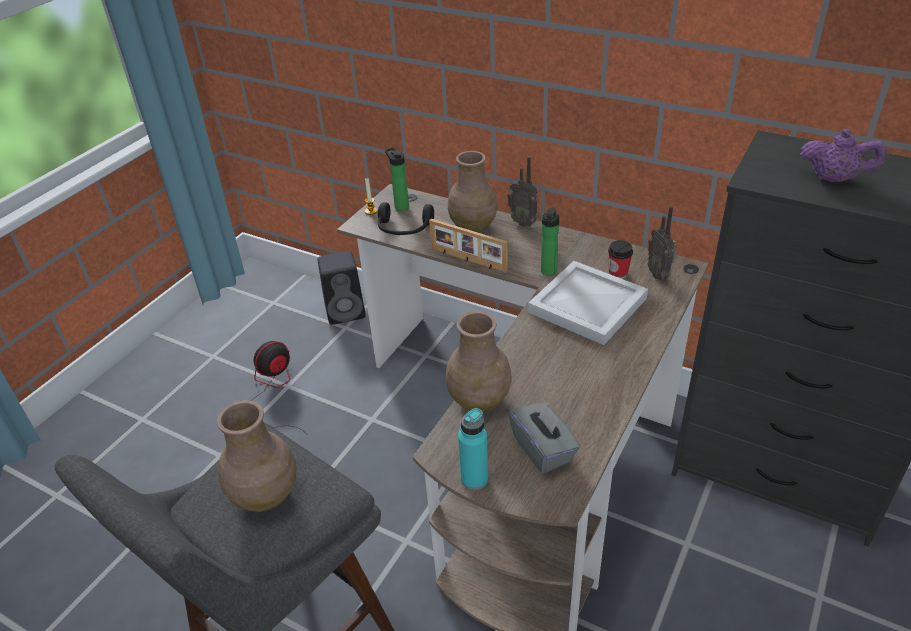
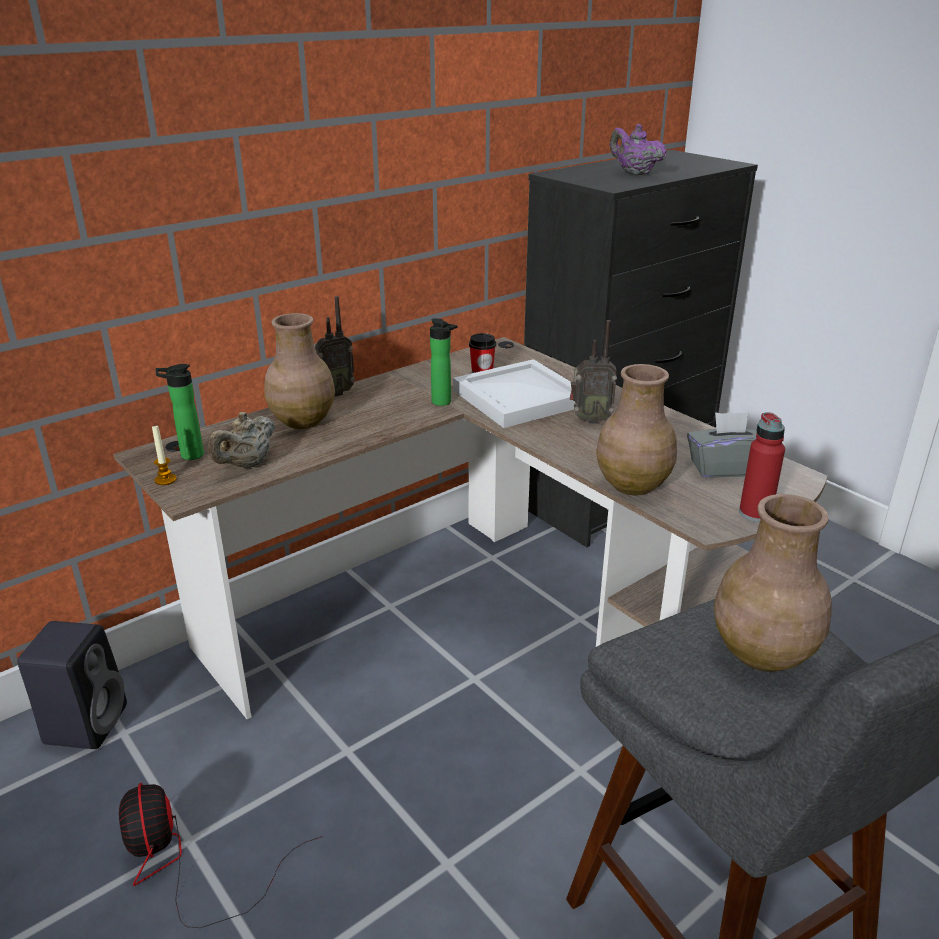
camera: 70 degrees left, 10 degrees down
(404, 229) = (247, 464): black headphones -> beige teapot
(467, 260) = (369, 439): picture frame -> none
(474, 479) = (755, 513): turquoise bottle -> red bottle
(659, 274) = (502, 357): radio -> radio (589, 419)
(834, 179) = (634, 173): purple teapot -> purple teapot turned 90 degrees counterclockwise

